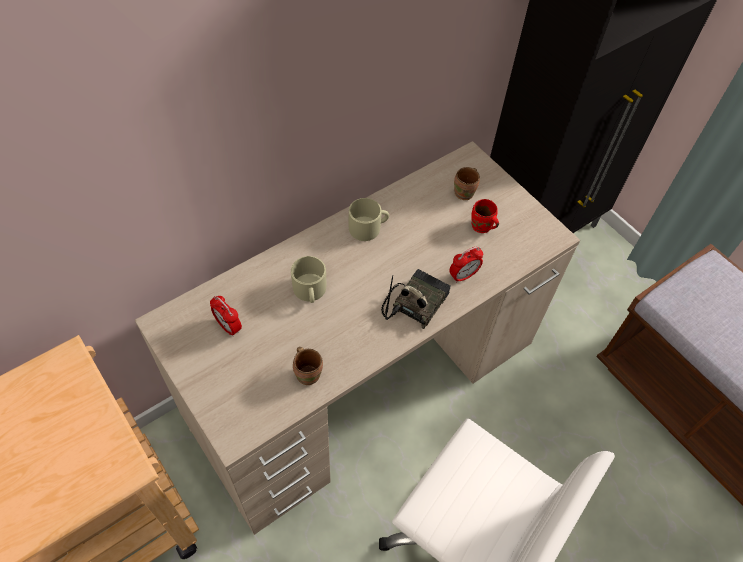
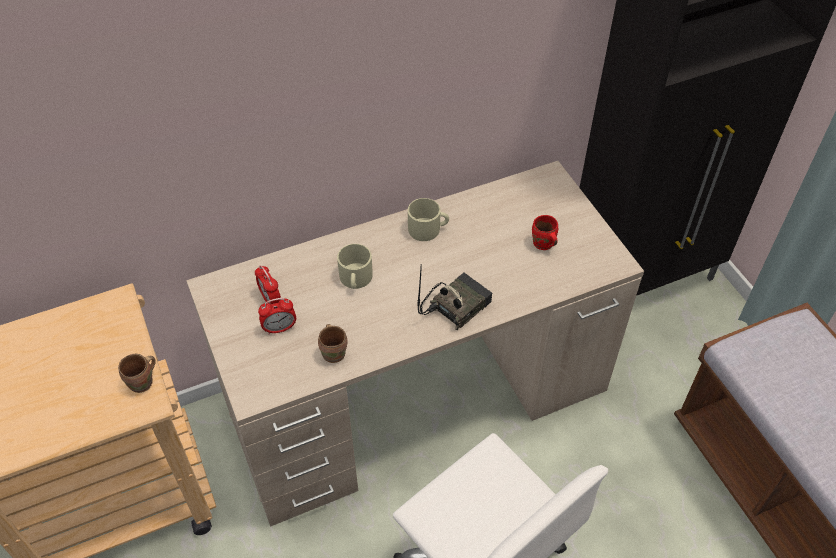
camera: 15 degrees right, 5 degrees down
(463, 276) = (511, 287): alarm clock -> alarm clock (279, 328)
(465, 193) = (536, 210): brown mug -> brown mug (143, 383)

